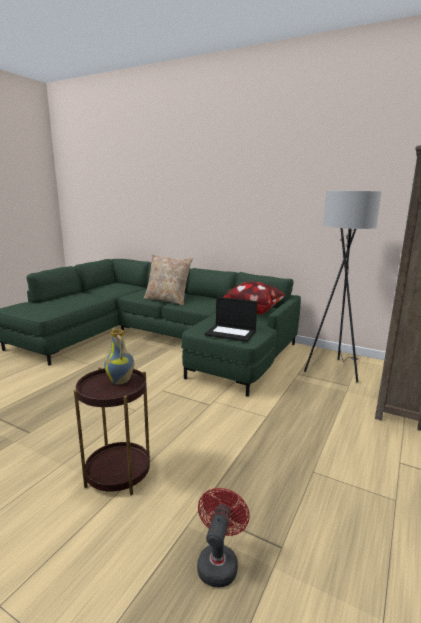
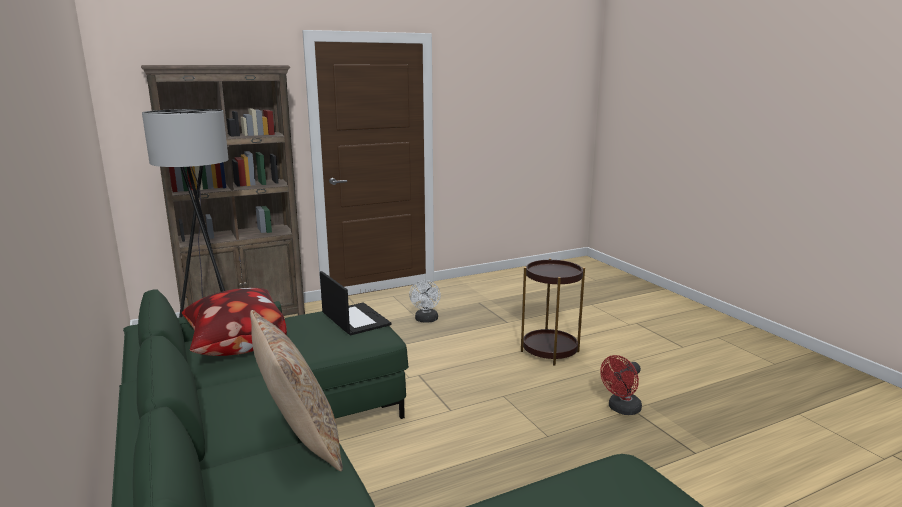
camera: 145 degrees left, 0 degrees up
(121, 381) = (545, 273): vase -> none
(219, 561) = (514, 307): red fan -> red fan (621, 409)
(288, 468) = (426, 320): none -> white fan

